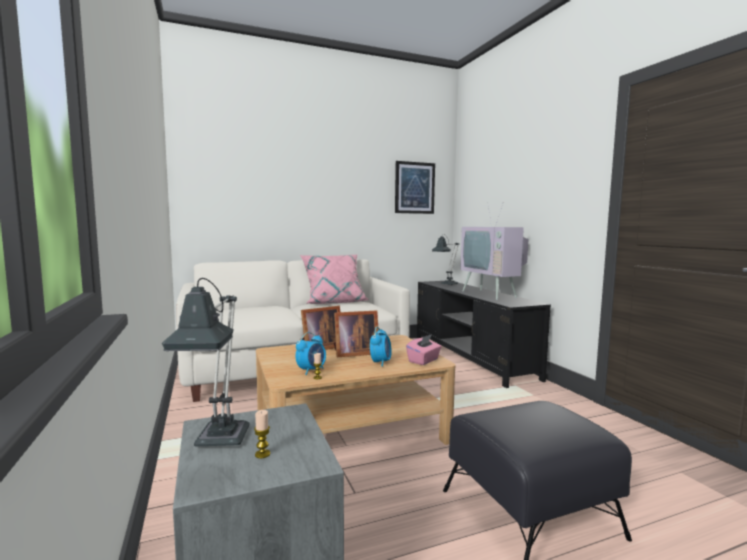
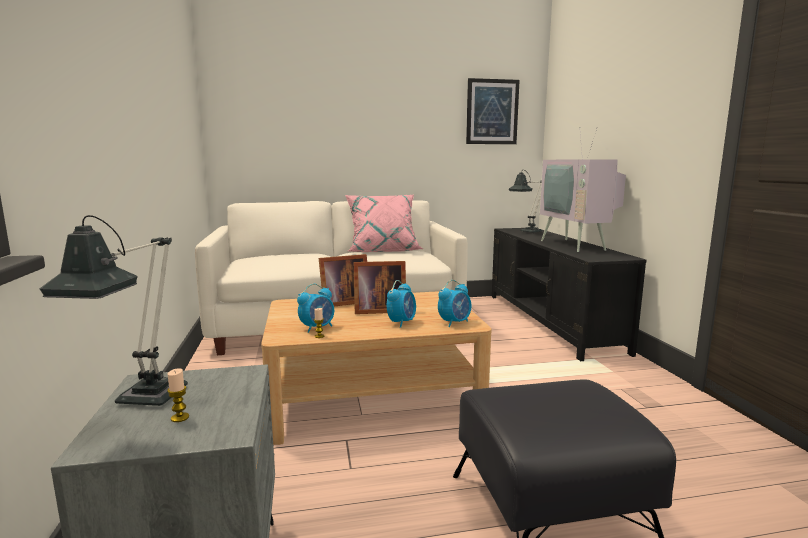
camera: 10 degrees right, 5 degrees up
(423, 360) = (454, 323): pink tissue box -> alarm clock

